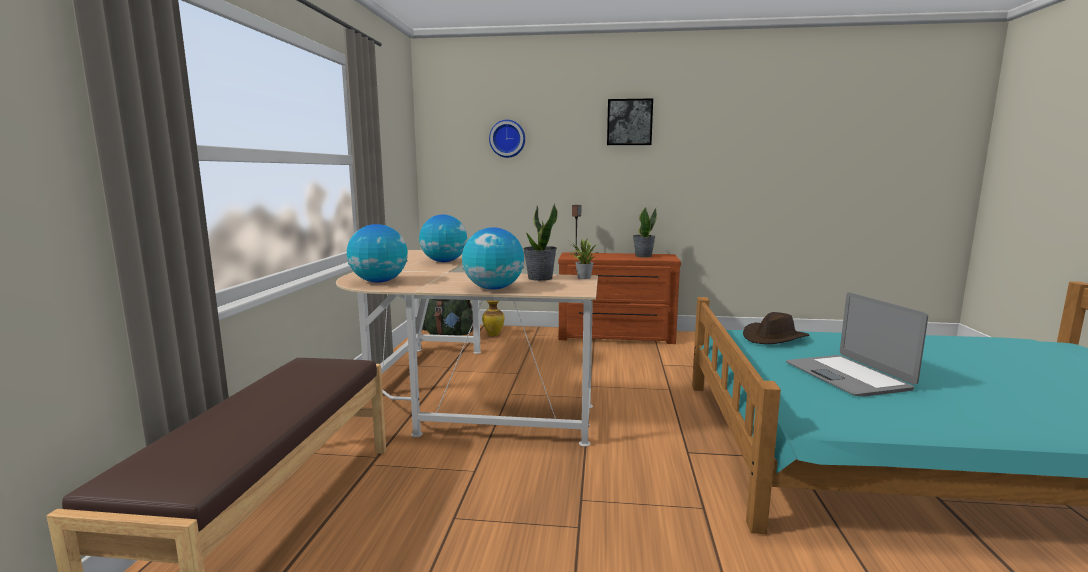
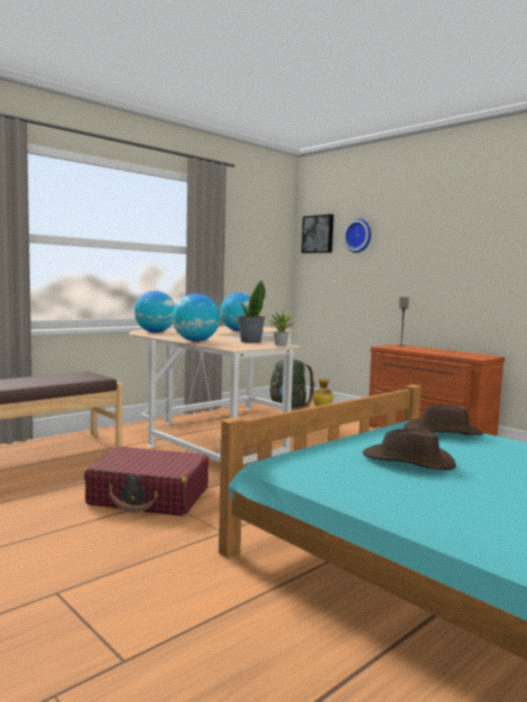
camera: 40 degrees right, 5 degrees down
(561, 502) = (149, 496): none -> red suitcase
(629, 122) = (464, 214): picture -> picture (318, 234)
(643, 256) = (459, 353): potted plant -> none
(848, 376) = (408, 461): laptop -> brown hat

